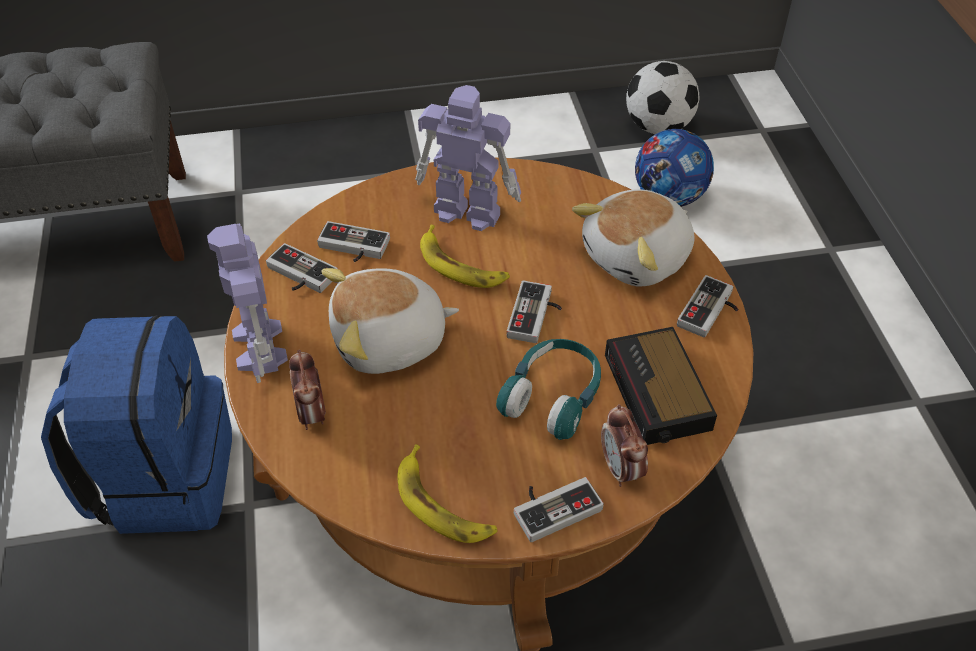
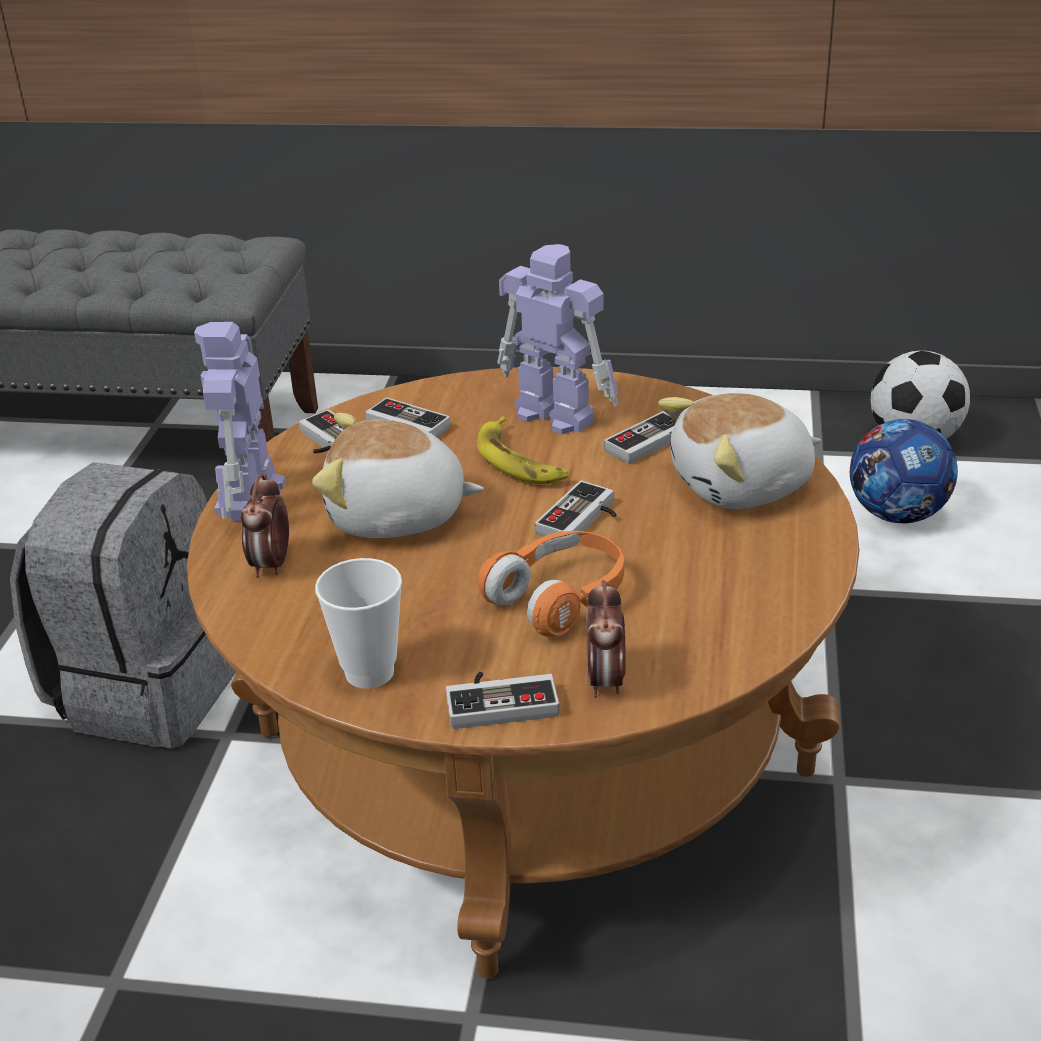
camera: 20 degrees right, 15 degrees down
(163, 477) = (148, 687): blue backpack -> grey backpack
(443, 504) = (369, 672): banana -> cup
(553, 397) = (559, 598): turquoise headphones -> orange headphones
(658, 394) = (695, 618): alarm clock -> none
(711, 312) = (809, 551): game controller -> game controller (652, 446)

